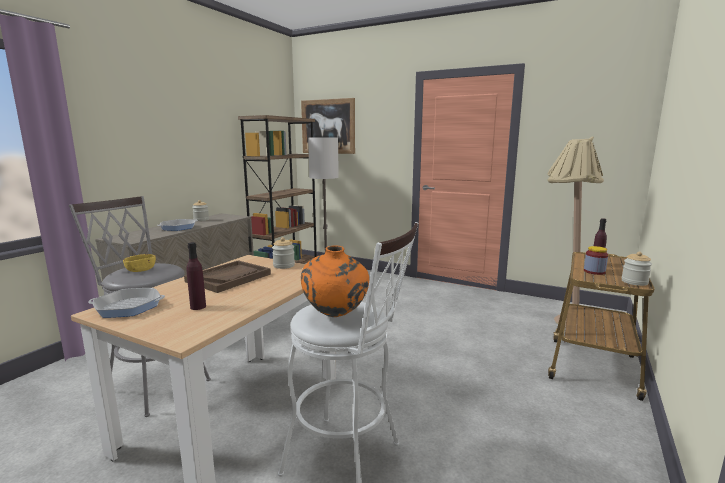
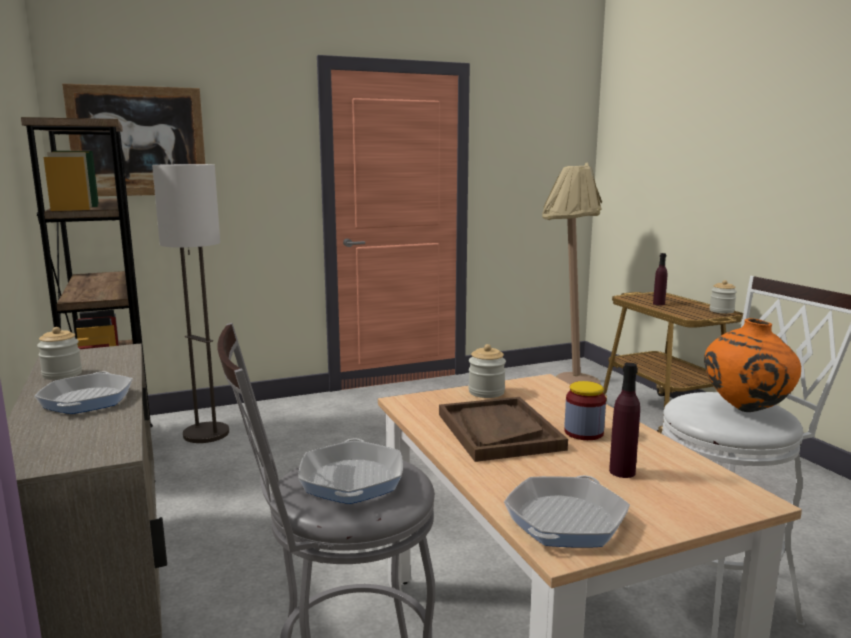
camera: 50 degrees left, 0 degrees up
(141, 270) = (351, 480): yellow bowl -> frying pan
(594, 271) = (677, 310): jar -> jar (583, 432)

